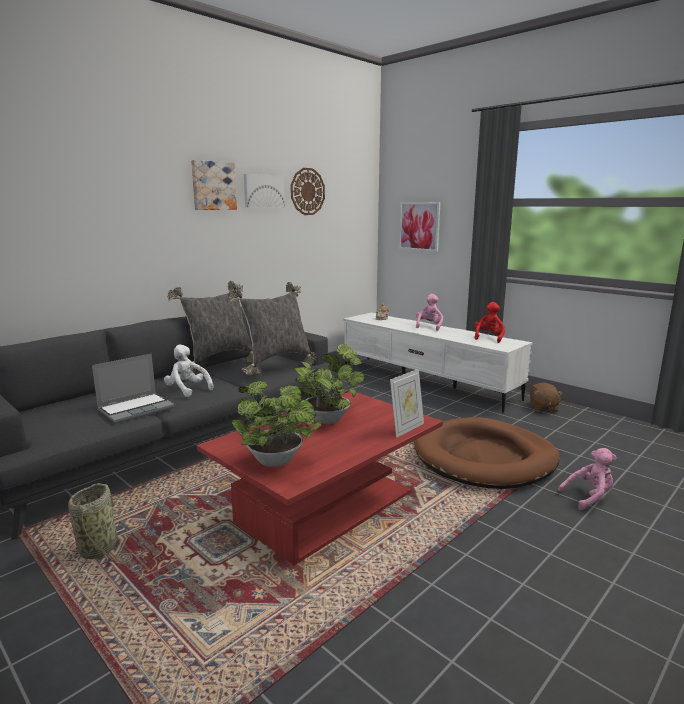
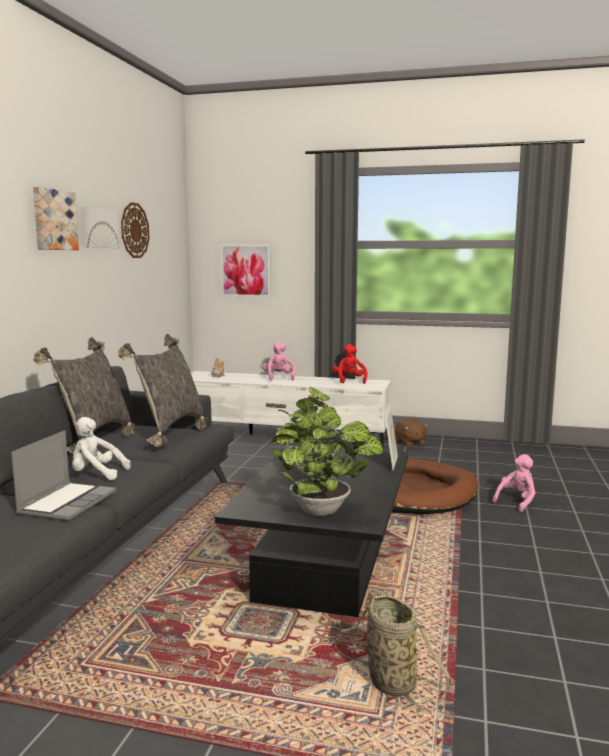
camera: 30 degrees left, 5 degrees down
(99, 547) = (125, 672): basket -> basket (388, 681)
(326, 507) = (325, 564): red coffee table -> black coffee table

